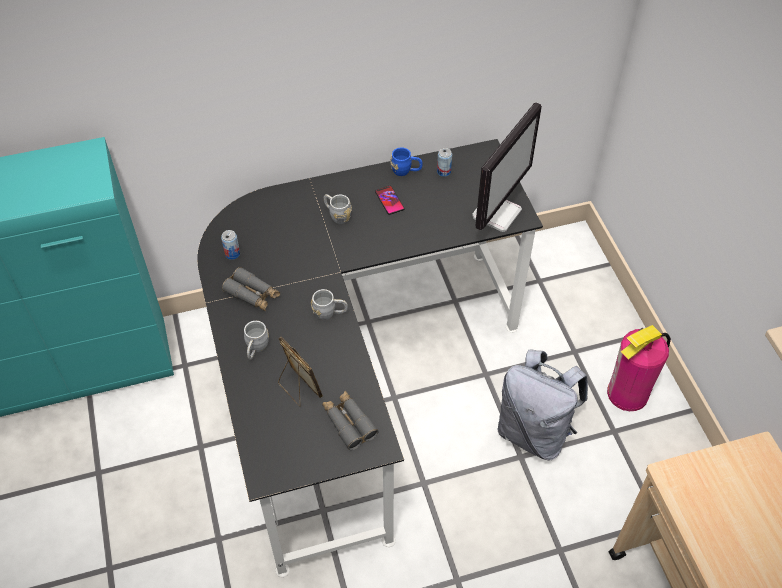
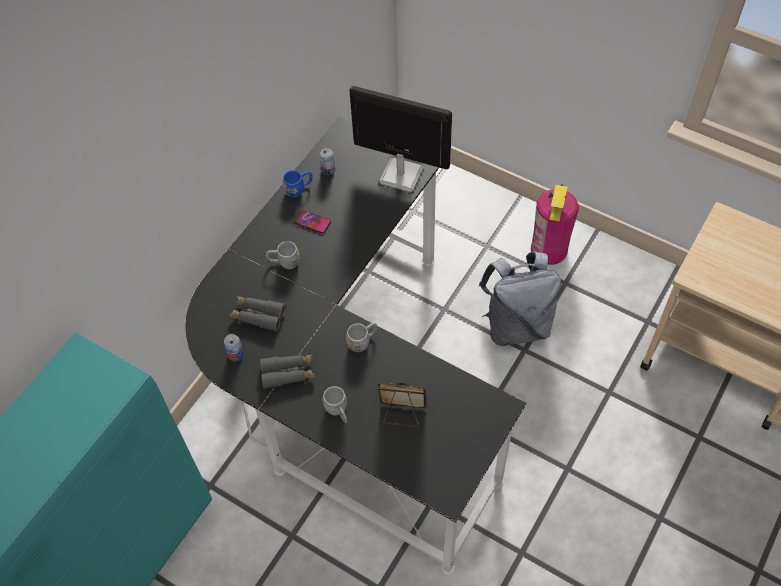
camera: 40 degrees left, 5 degrees up
(349, 423) = (464, 409): grey binoculars -> grey binoculars (258, 316)
(497, 212) = (400, 174): monitor -> monitor turned 60 degrees counterclockwise

